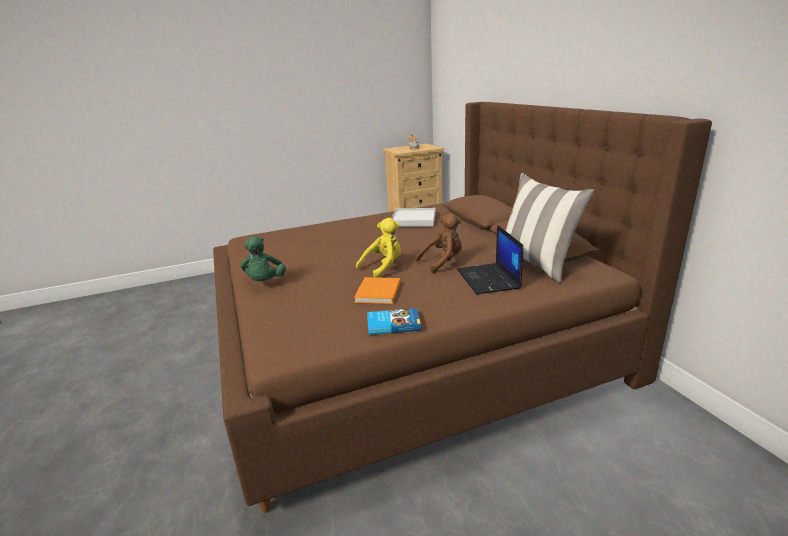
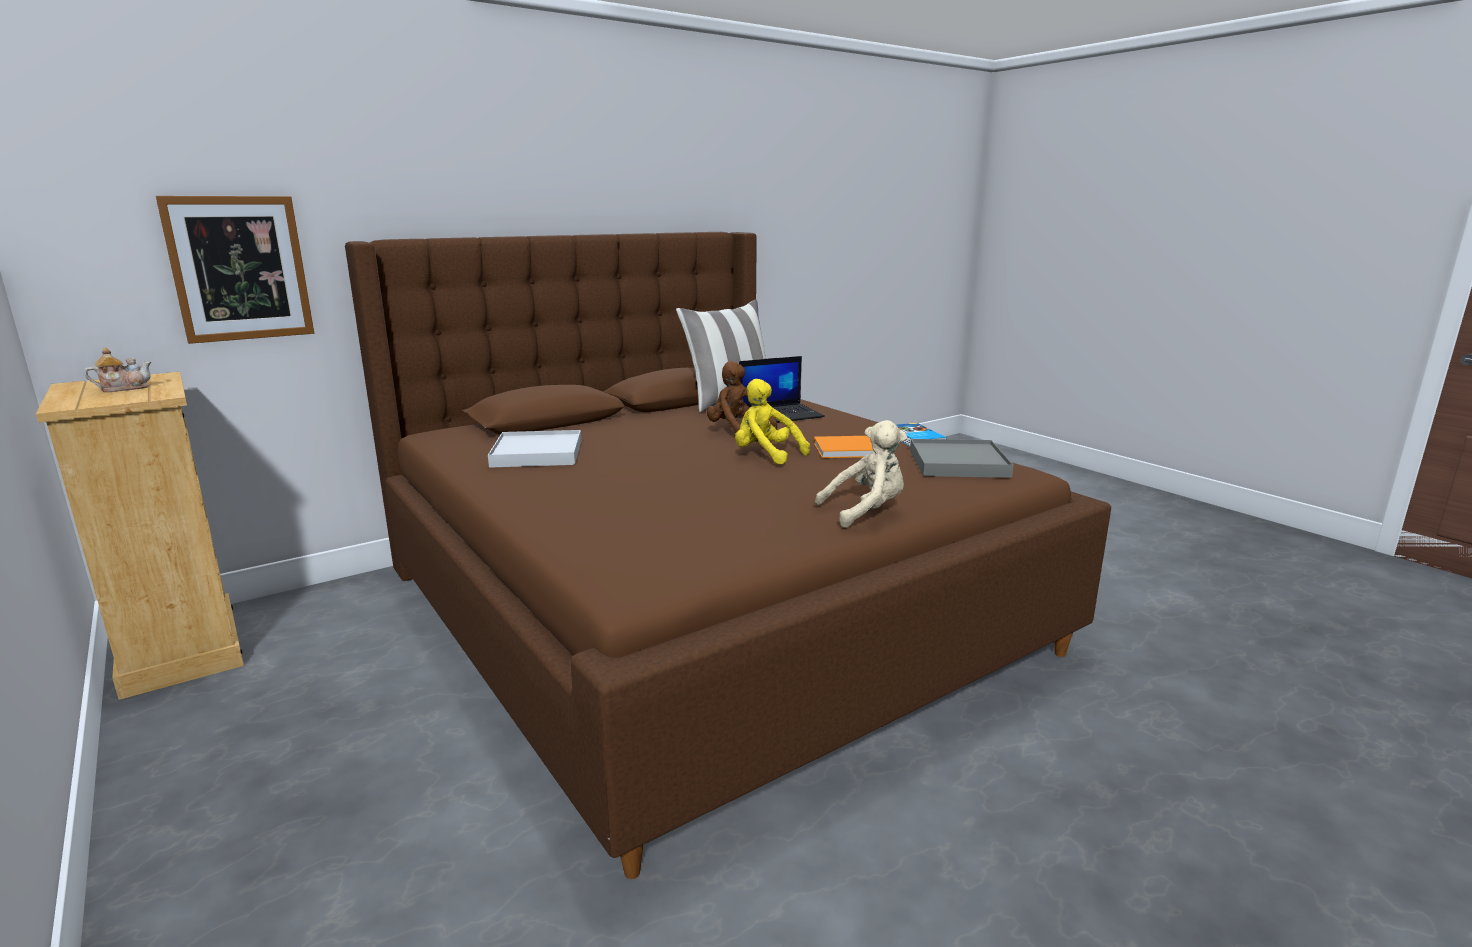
camera: 105 degrees left, 5 degrees down
(265, 282) = (866, 511): green plush toy -> beige plush toy
(318, 328) = (958, 463): none -> grey tray
(464, 110) = (239, 268): none -> picture

